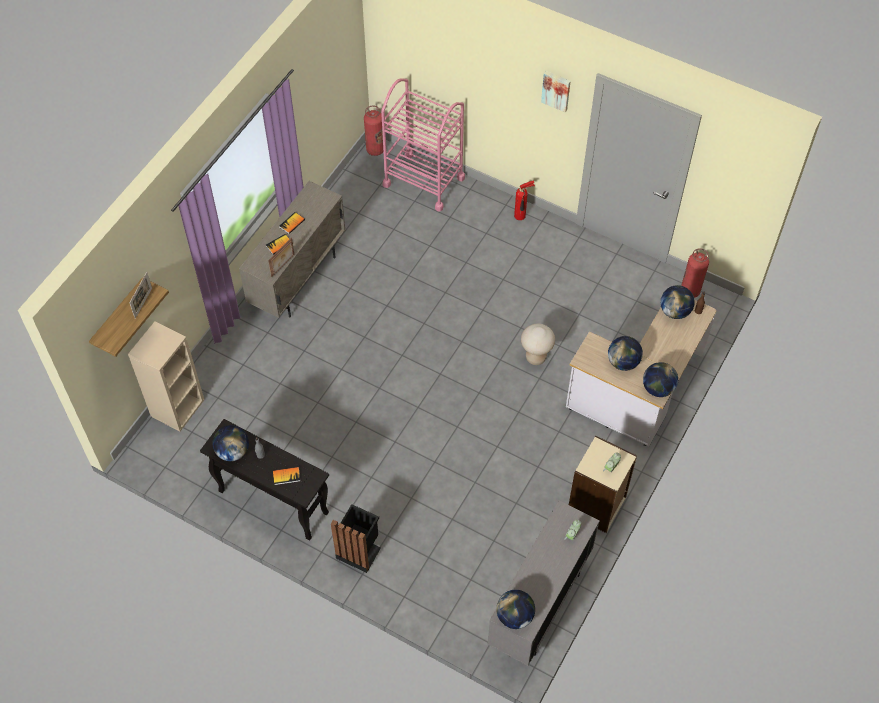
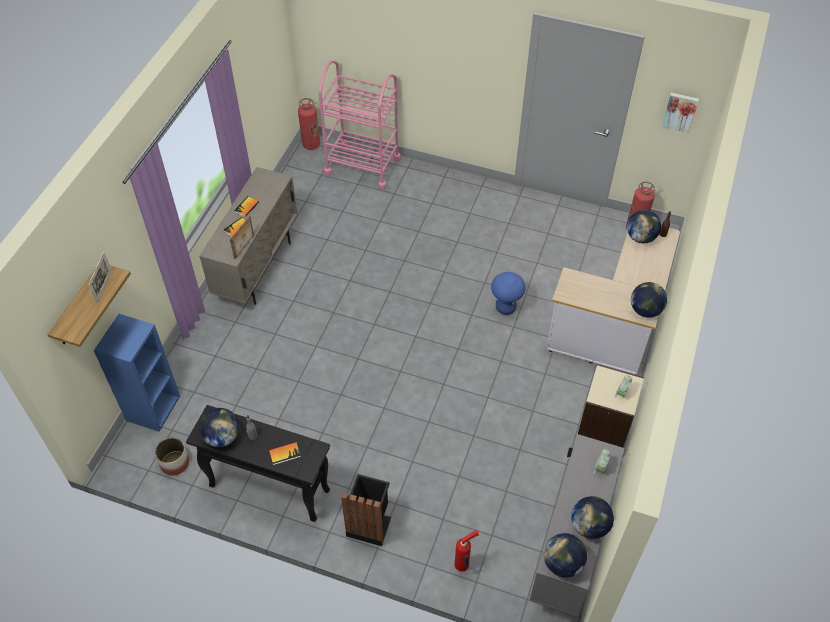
camera: 10 degrees left, 5 degrees down
(177, 407) = (153, 407): beige bookcase -> blue bookcase
(190, 464) = (174, 463): none -> planter
(521, 216) = (461, 184): fire extinguisher -> fire extinguisher (463, 565)
(535, 357) = (505, 308): beige stool -> blue stool
(556, 90) = (491, 41): picture -> picture (680, 111)
(623, 362) = (604, 290): globe -> globe (589, 526)

